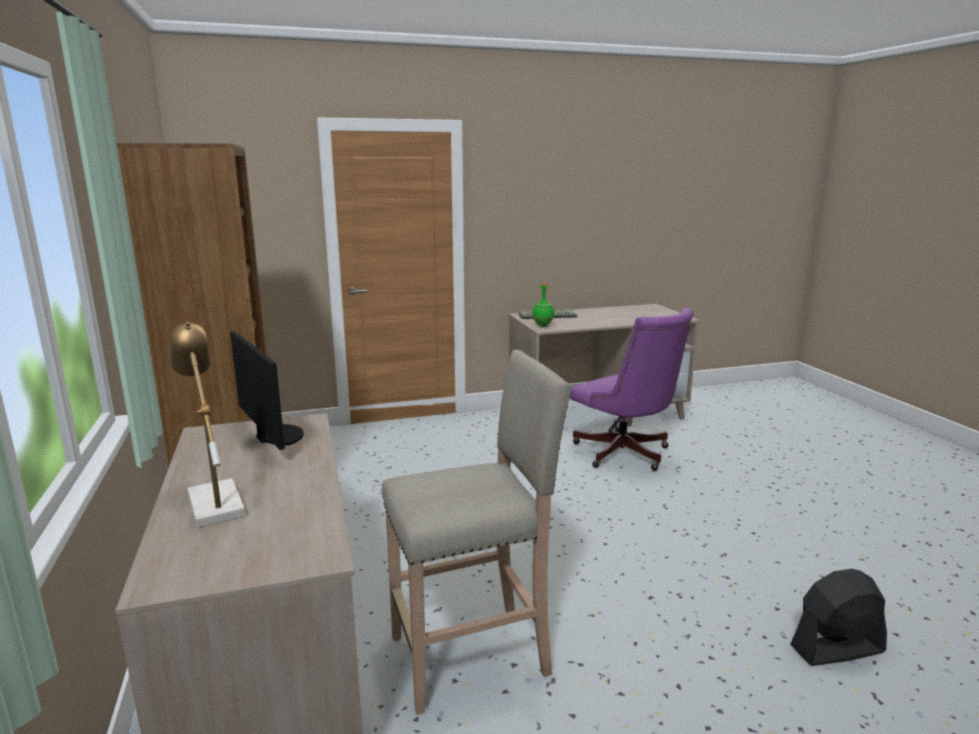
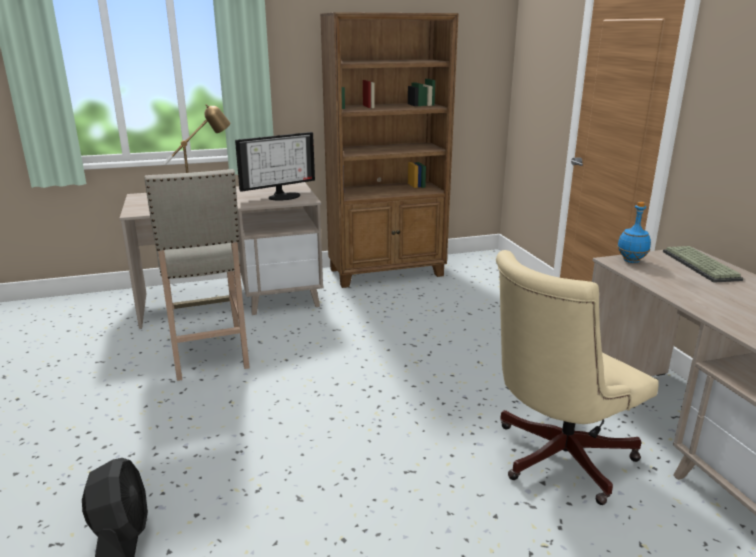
camera: 90 degrees right, 5 degrees up
(542, 326) = (630, 261): green bottle -> blue bottle
(625, 455) = (555, 458): purple office chair -> beige office chair

